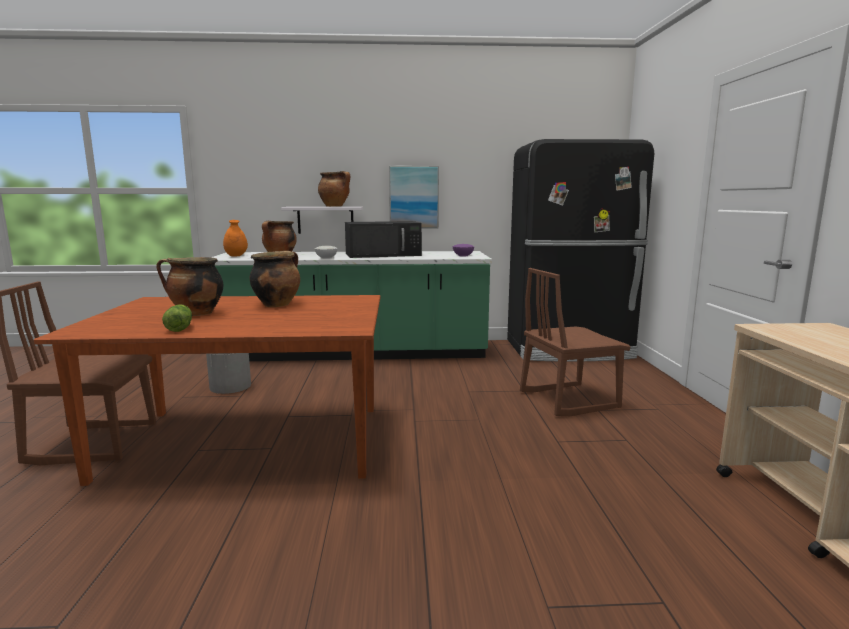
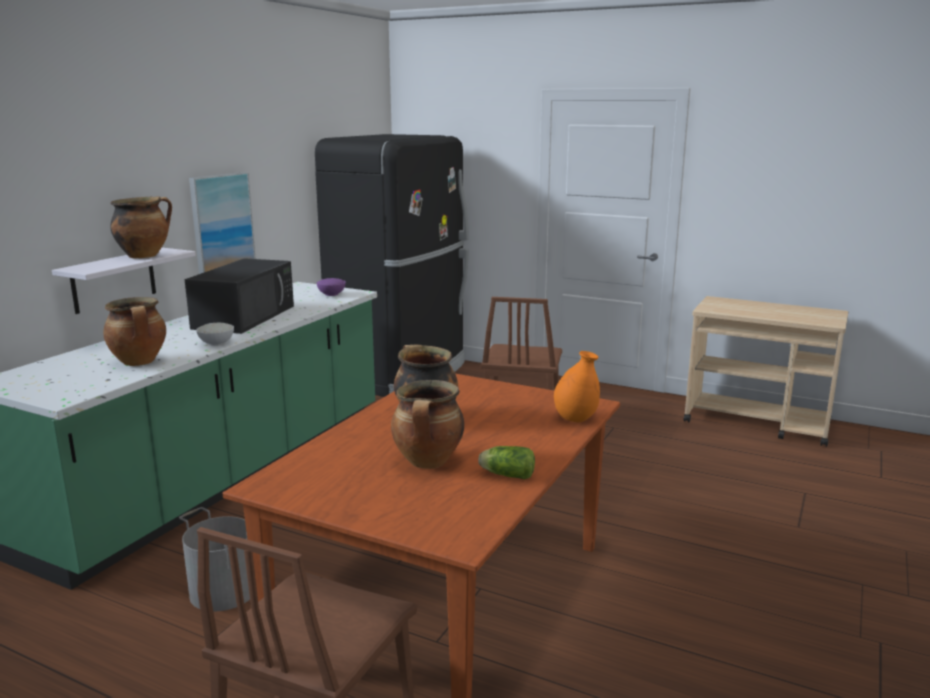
camera: 60 degrees left, 5 degrees up
(236, 256) = (54, 384): orange vase -> orange vase (575, 419)

